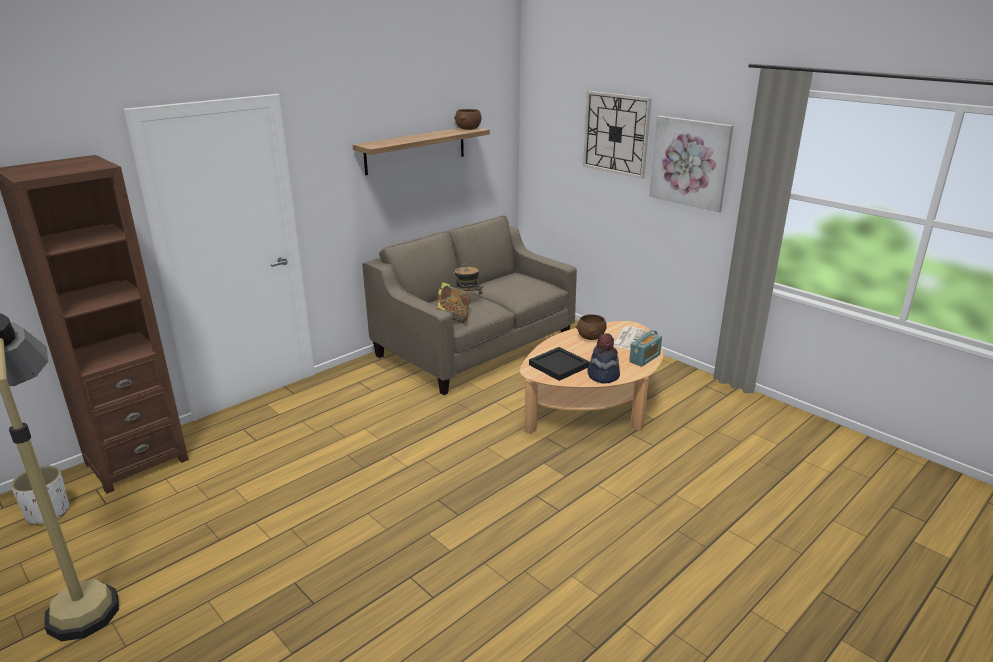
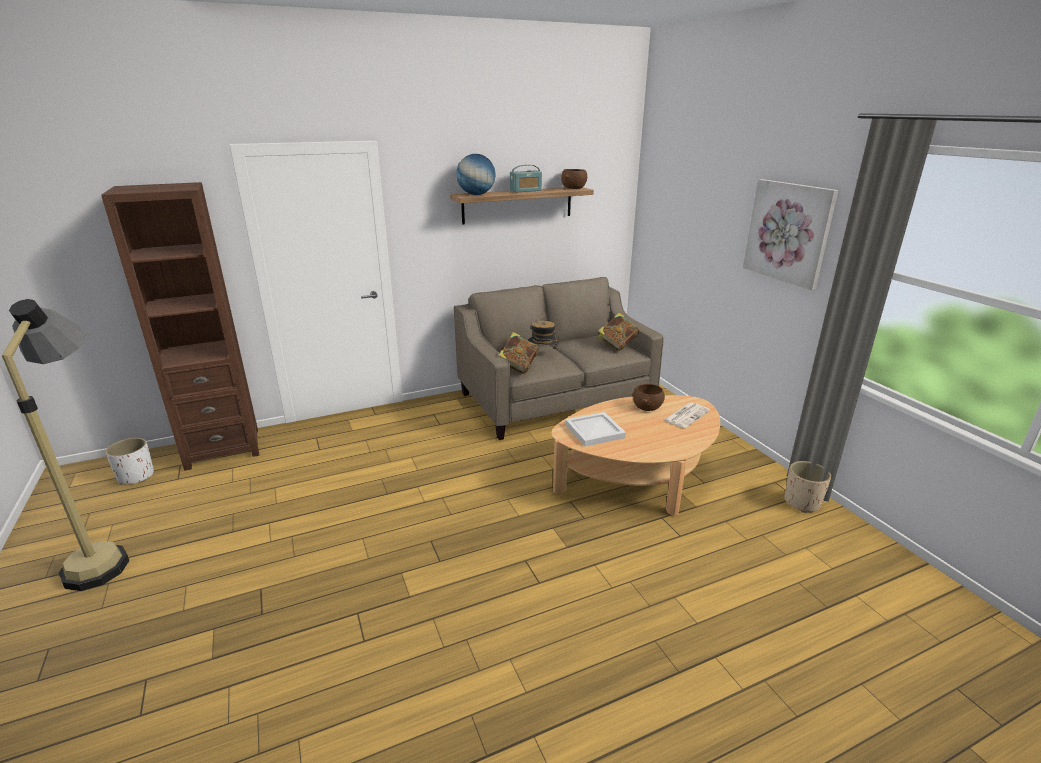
camera: 20 degrees right, 0 degrees up
(382, 143) = (476, 194): none -> globe
(533, 282) = (617, 345): none -> book
(559, 365) = (595, 430): black tray -> white tray
(603, 375) = (634, 449): hat -> none
(616, 134) = (719, 199): wall clock -> none
(644, 358) = (691, 440): radio -> radio (525, 191)
(733, 398) = (801, 502): none -> beige planter

